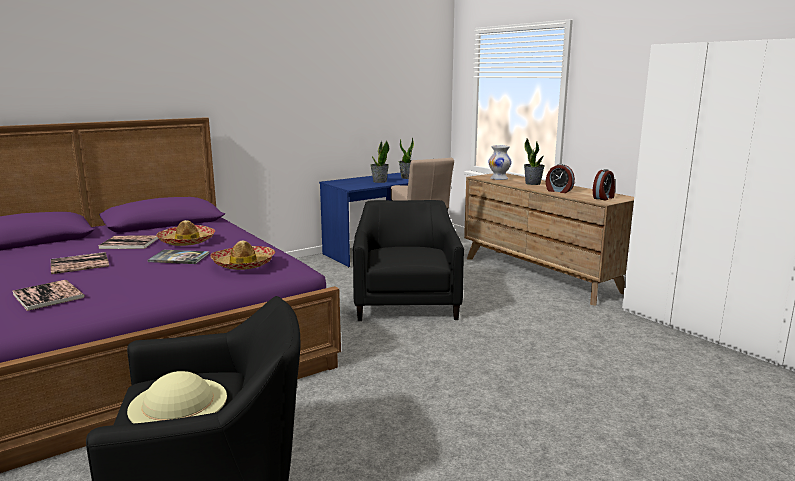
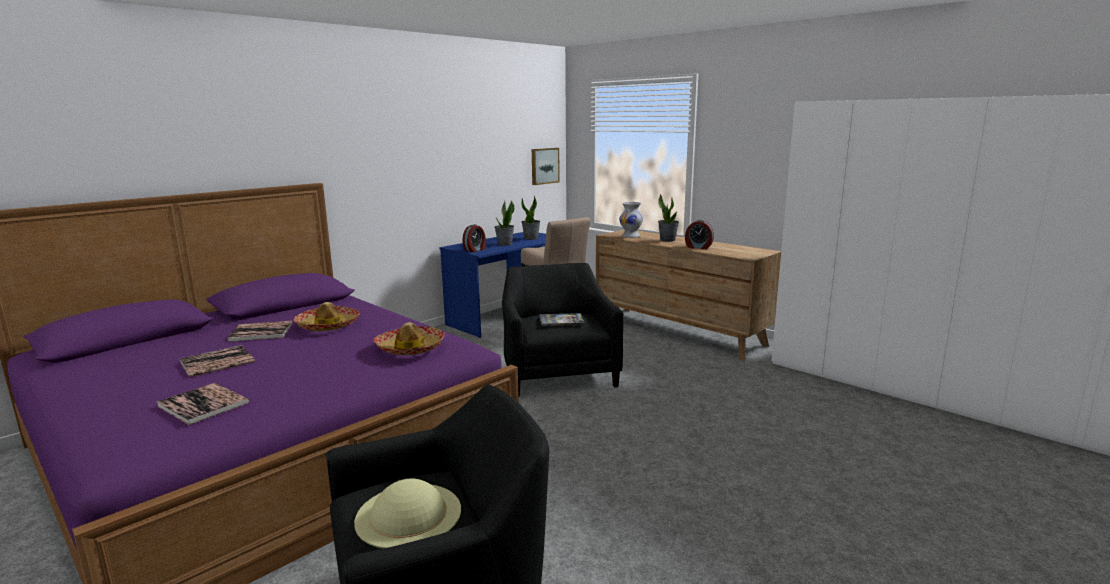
camera: 10 degrees left, 0 degrees up
(179, 258) = (332, 346): book -> book (561, 320)
(428, 110) = (544, 166): none -> picture
(604, 198) = (746, 253): alarm clock -> alarm clock (475, 250)

